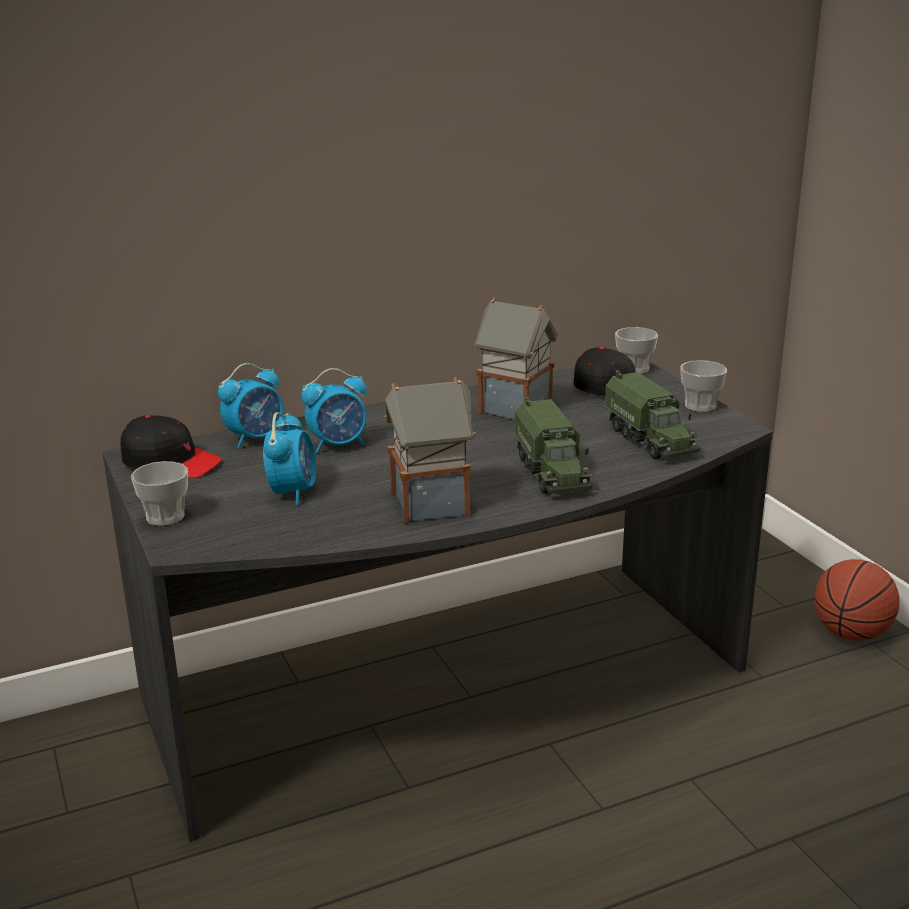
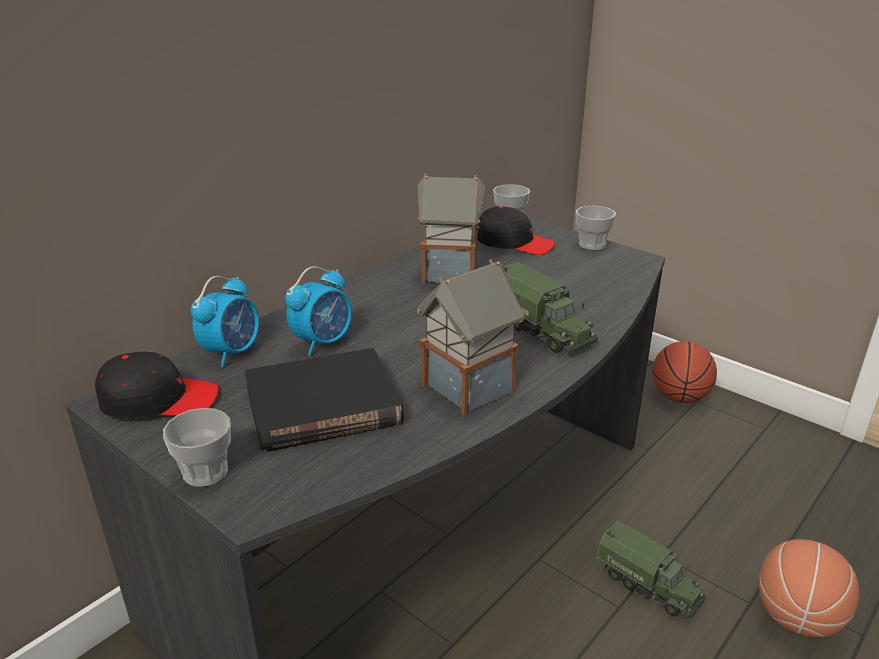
camera: 25 degrees left, 5 degrees up
(293, 492) = (323, 406): alarm clock -> black book
(651, 440) = (587, 282): toy truck -> toy truck (648, 584)
(803, 879) = (797, 618): none -> basketball

